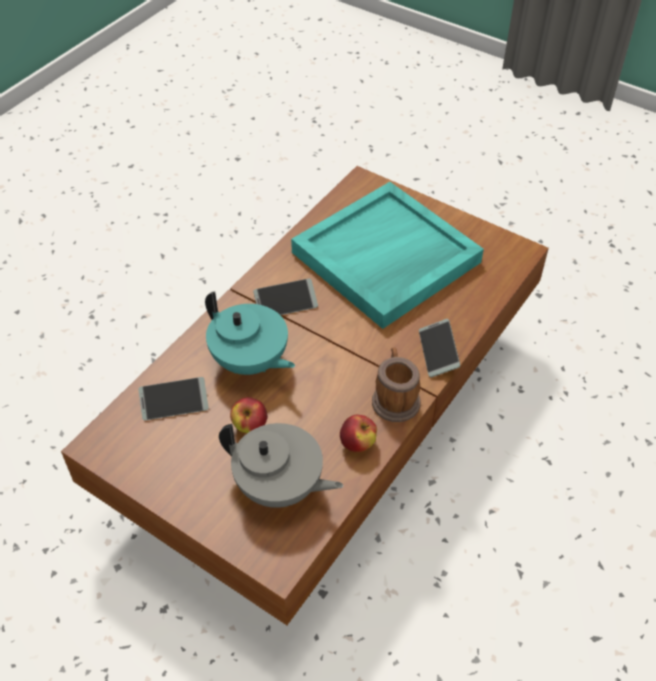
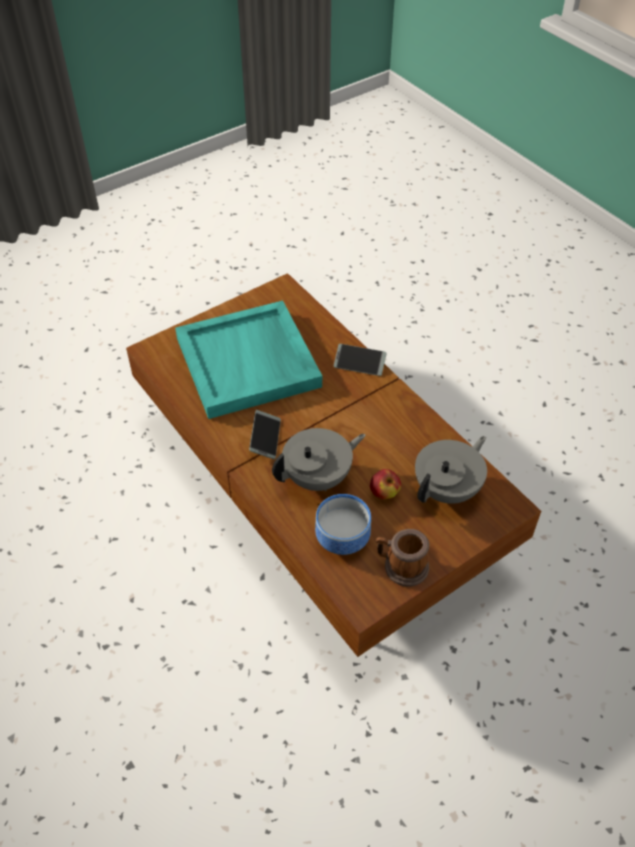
camera: 70 degrees left, 0 degrees up
(174, 403) = (340, 539): phone -> bowl
(250, 362) = (318, 477): turquoise teapot -> grey teapot
(358, 444) = (425, 433): apple -> none
(394, 398) = (391, 400): mug -> mug (401, 566)

